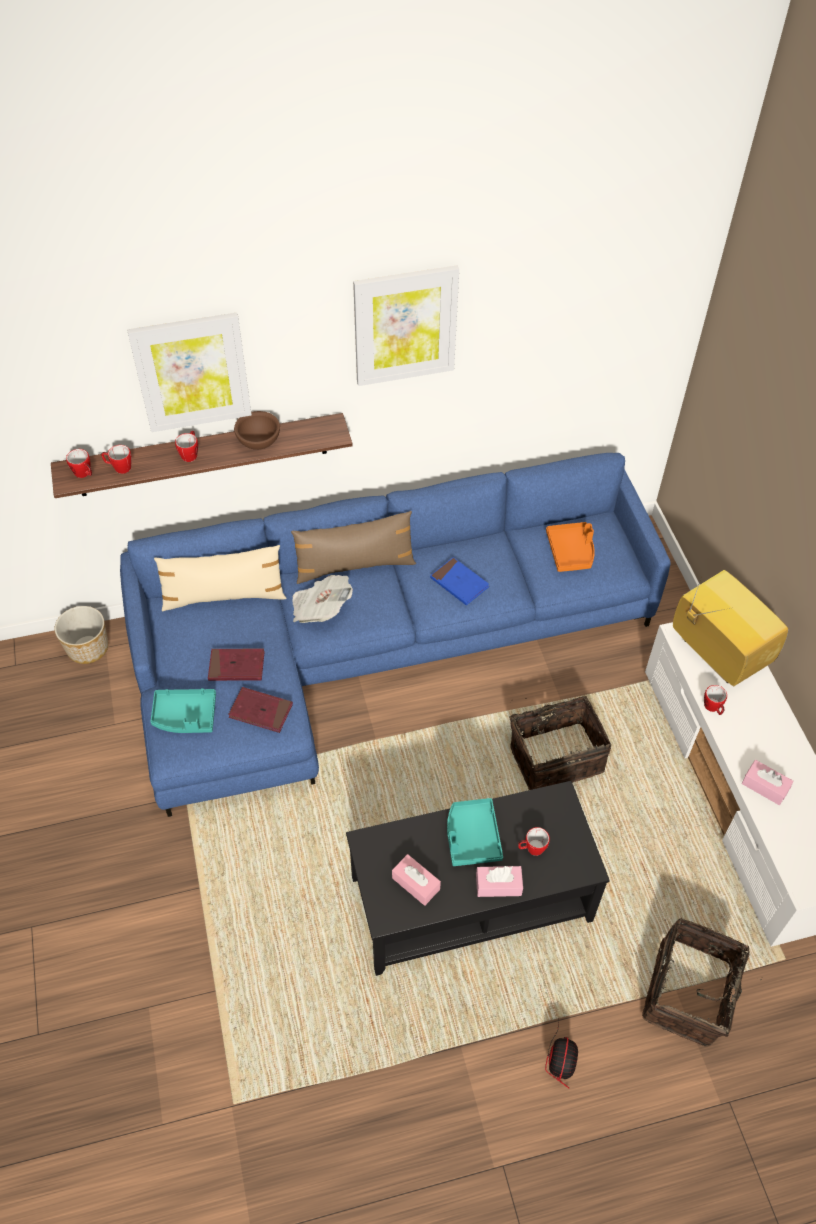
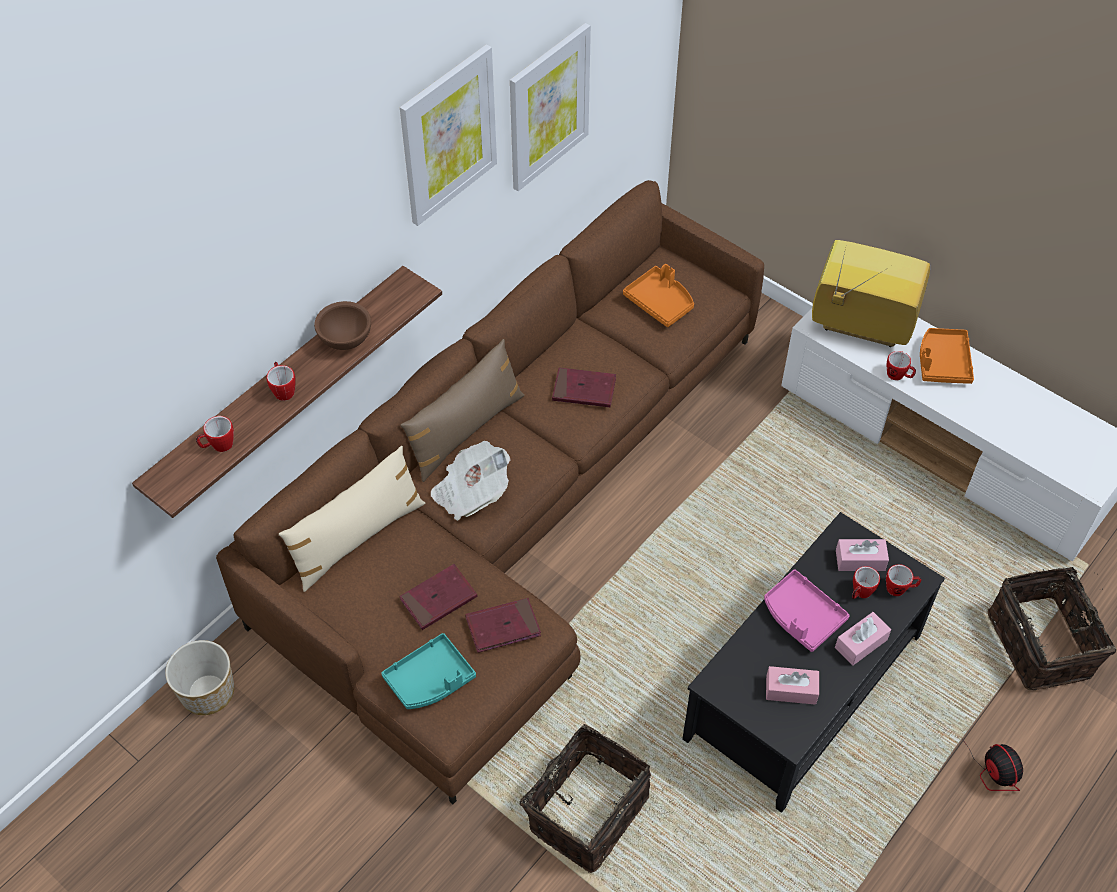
camera: 35 degrees left, 0 degrees up
(84, 474) = (185, 473): mug -> mug (900, 589)
(192, 372) = (262, 292): picture -> picture (548, 107)
(372, 646) = (510, 511): blue sofa -> brown sofa
(459, 583) = (584, 390): blue book -> red book
(472, 837) = (801, 616): turquoise tray -> pink tray
(555, 756) = (766, 510): basket -> basket (585, 810)
(760, 719) = (943, 362): none -> orange tray
(764, 786) = (993, 419): pink tissue box -> pink tissue box (860, 560)

